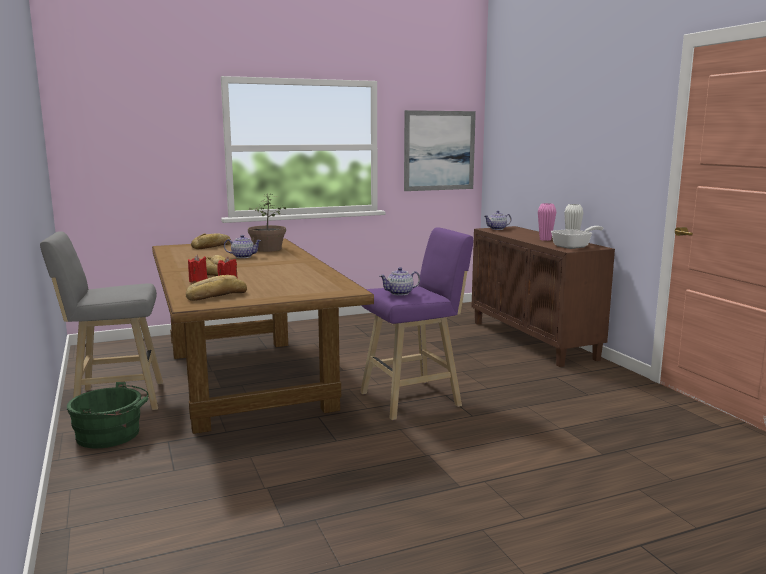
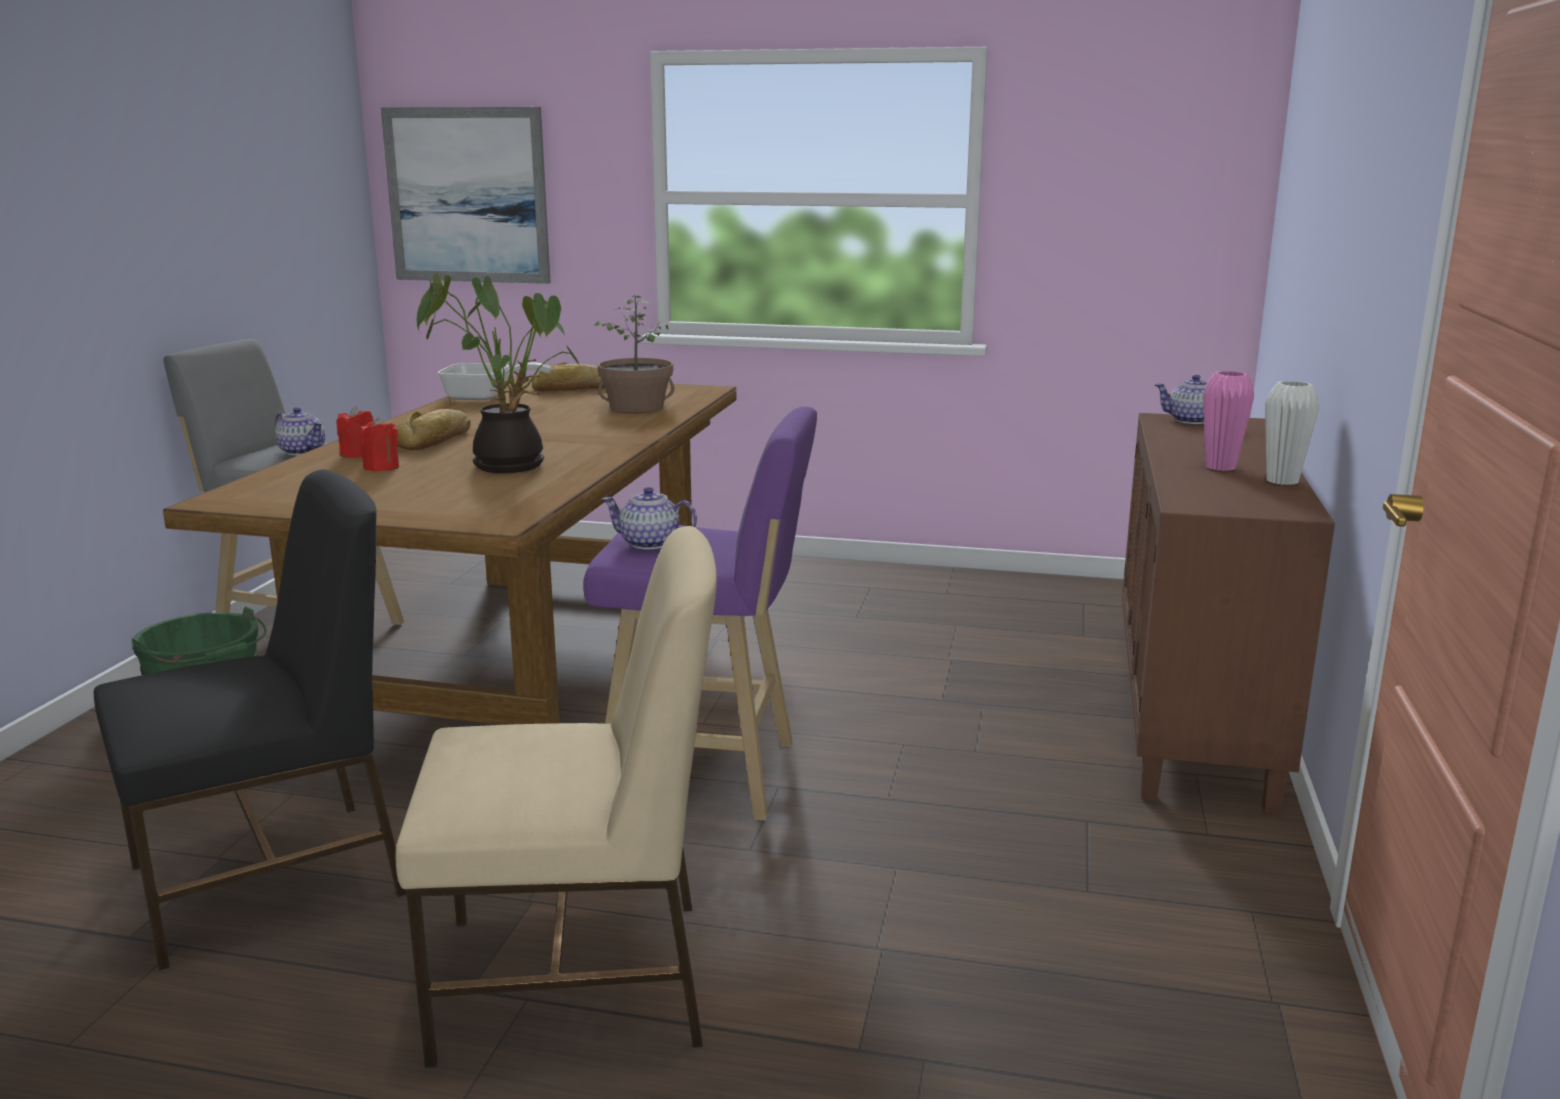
camera: 35 degrees right, 5 degrees up
(216, 295) = (297, 488): bread -> none
(243, 256) = (555, 416): teapot -> teapot (302, 451)
(284, 274) = (510, 464): none -> potted plant
(308, 485) = (273, 879): none -> black chair
(439, 150) = (1143, 213): picture -> picture (467, 195)
(490, 470) = (578, 980): none -> beige chair
(574, 246) = (1236, 499): frying pan -> frying pan (485, 397)

